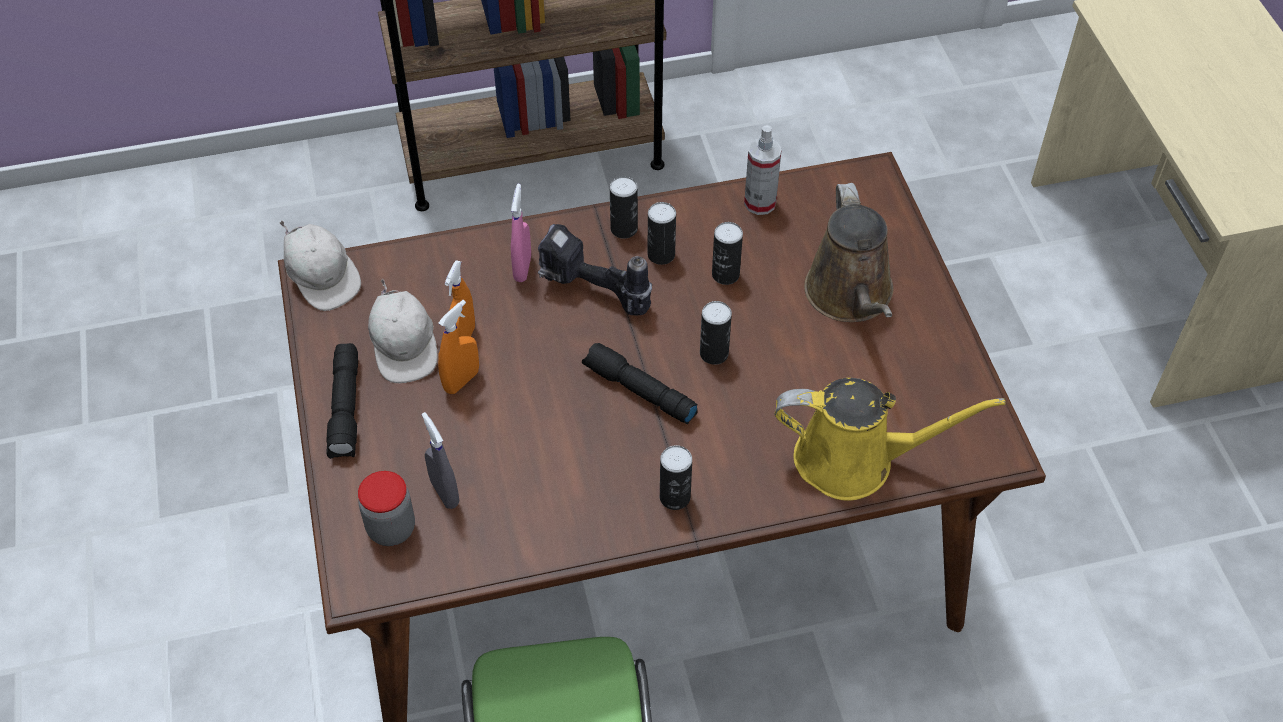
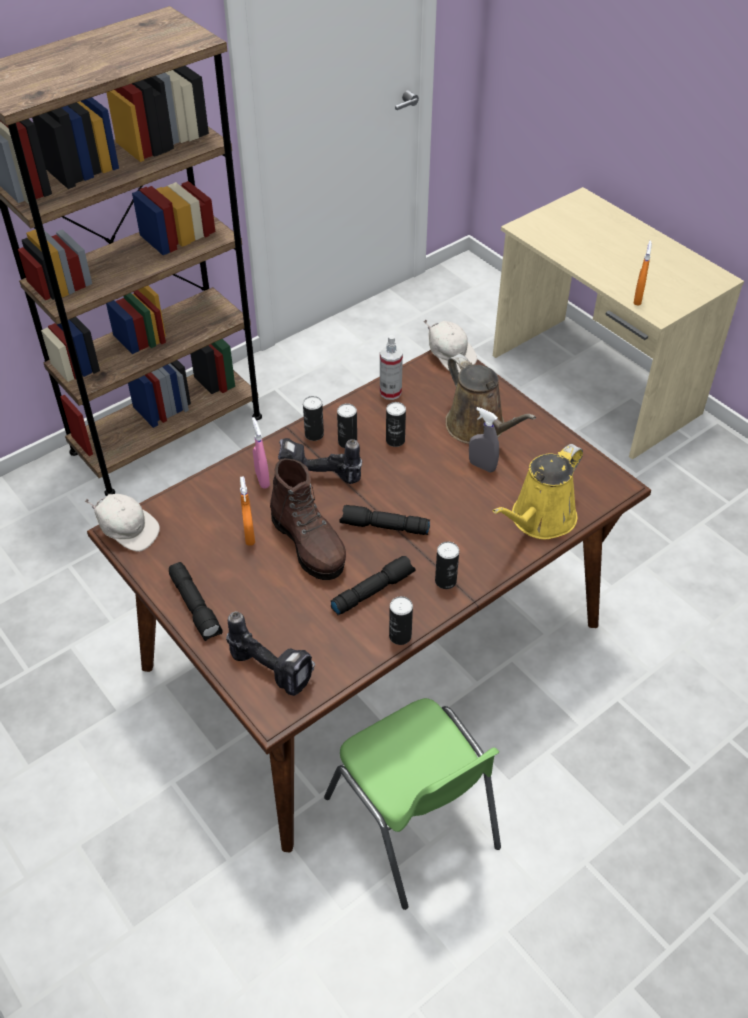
camera: 25 degrees left, 5 degrees down
(391, 529) = (273, 669): jar -> power drill
(405, 348) = (213, 554): white cap -> white cap (450, 356)
(444, 493) = (296, 634): grey spray bottle -> grey spray bottle (482, 466)
(461, 381) = (264, 561): orange spray bottle -> orange spray bottle (637, 299)
(529, 379) = (309, 544): none -> brown boot
(573, 473) = (372, 590): none -> black flashlight
(714, 353) = (417, 488): can -> can (400, 636)
(854, 460) = (539, 520): yellow watering can -> yellow watering can turned 150 degrees clockwise

